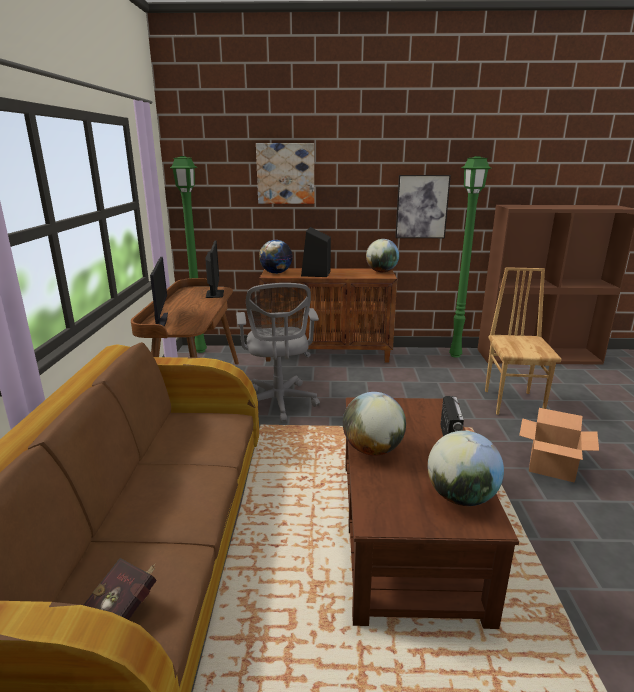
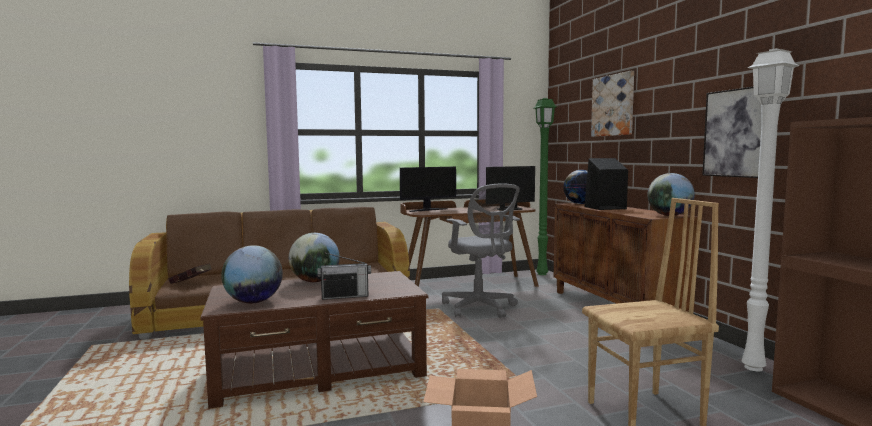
camera: 70 degrees right, 15 degrees down
(279, 404) = (480, 308): grey office chair -> grey office chair turned 90 degrees counterclockwise
(455, 355) = (755, 368): green floor lamp -> white floor lamp

